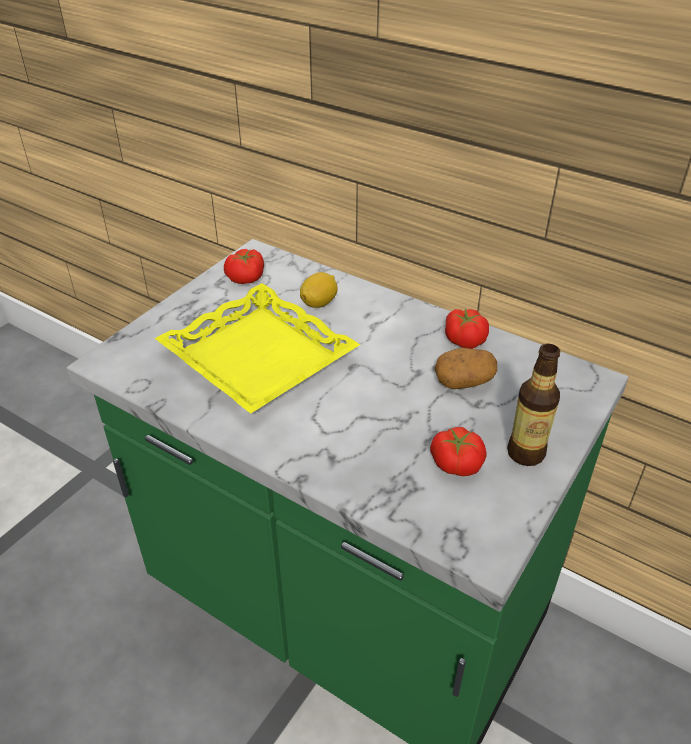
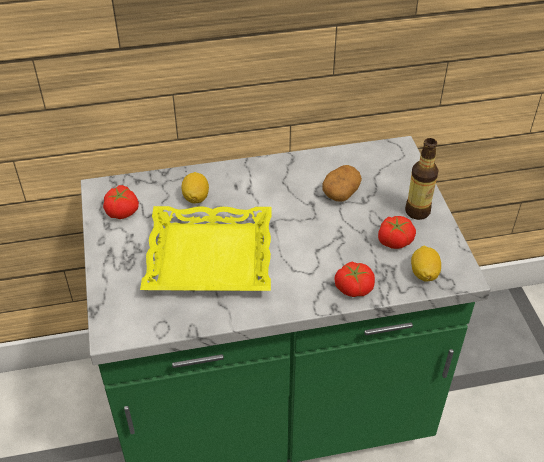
camera: 45 degrees left, 5 degrees up
(442, 519) = (424, 273): none -> lemon
(465, 339) = (310, 166): tomato -> tomato (353, 287)

